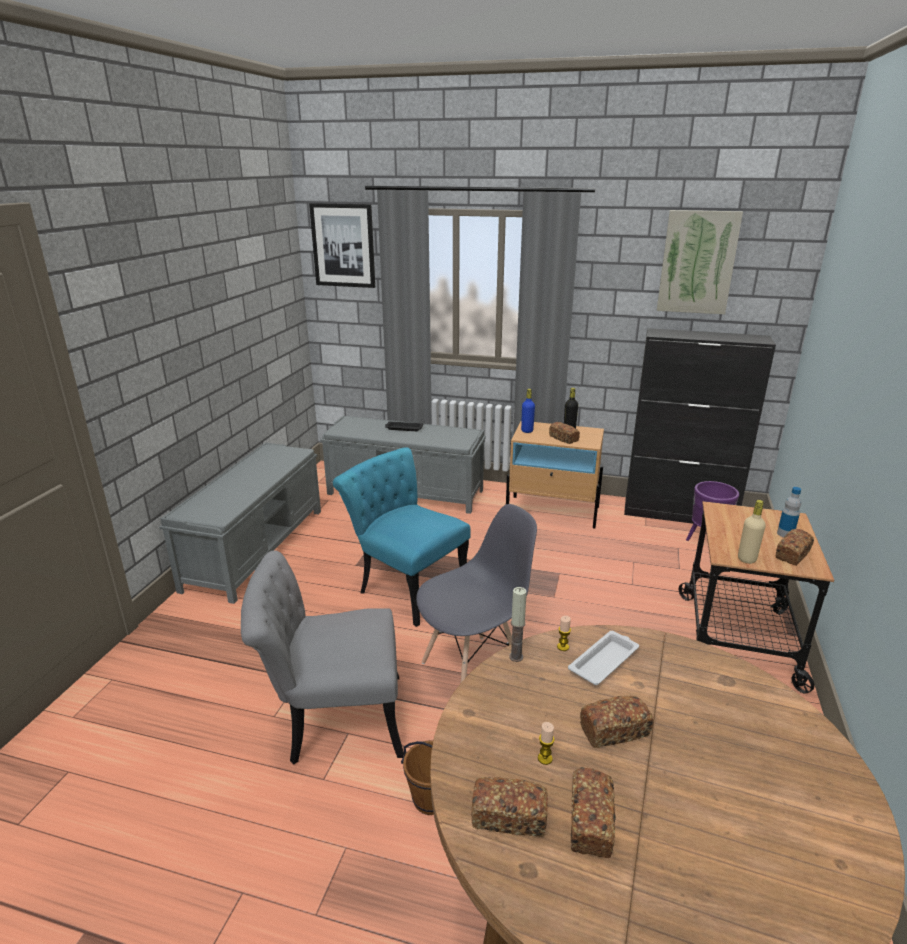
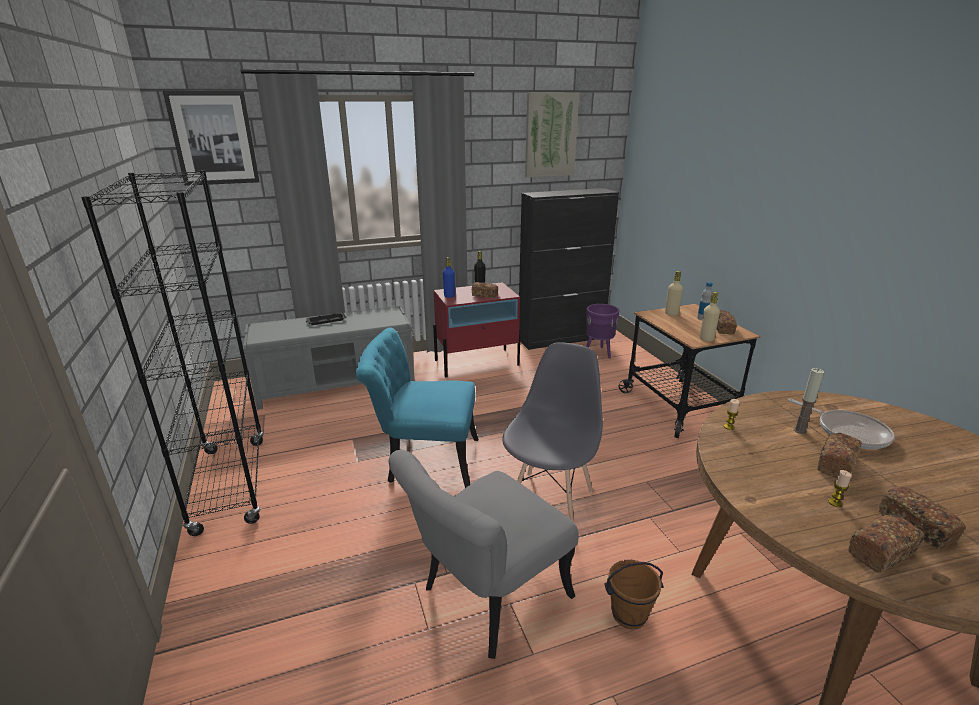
camera: 35 degrees left, 0 degrees up
(257, 547) = (230, 484): grey bench -> black bookcase
(516, 657) = (715, 446): candle -> candle (800, 430)
(553, 512) = (477, 362): beige nightstand -> red nightstand
(604, 661) = (763, 424): white tray -> none
(694, 712) = (848, 432): none -> frying pan
(749, 516) = (671, 314): none -> beige bottle

